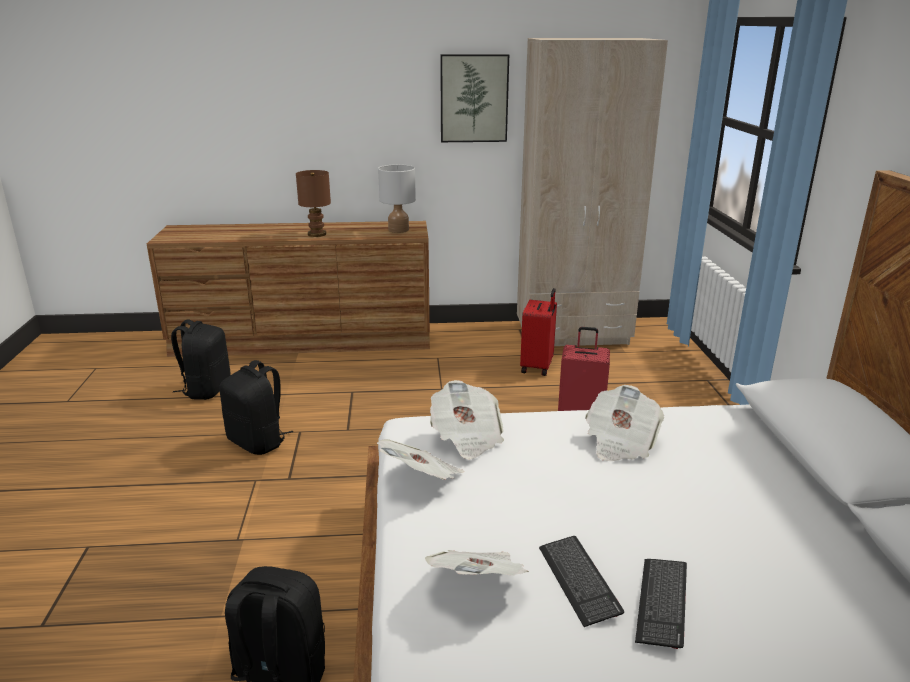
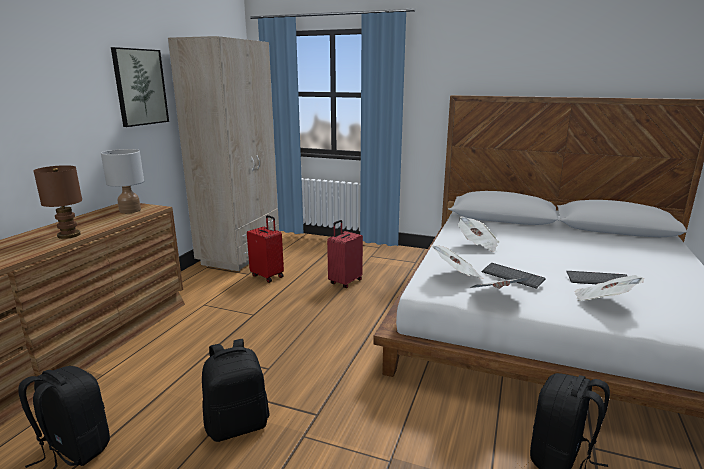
camera: 65 degrees left, 5 degrees down
(661, 603) = (615, 268): keyboard -> keyboard (512, 276)

